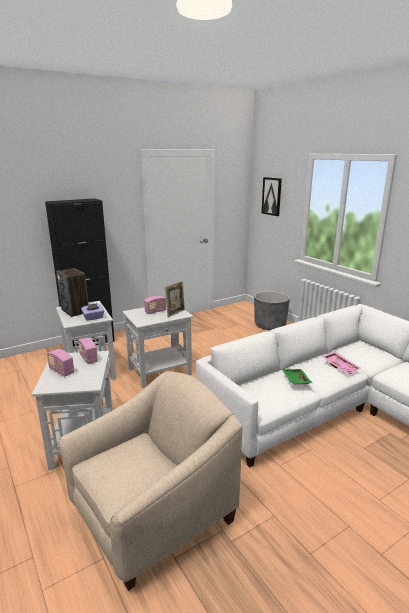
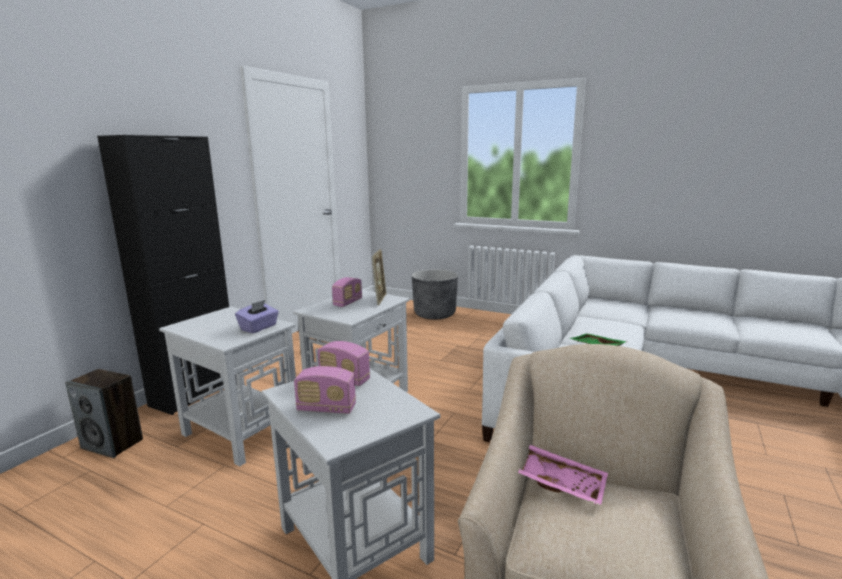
camera: 30 degrees left, 5 degrees down
(75, 311) = (209, 326): speaker -> speaker (113, 444)
(272, 196) = (406, 147): picture -> none
(341, 366) = (614, 322): pink tray -> pink tray (559, 482)

